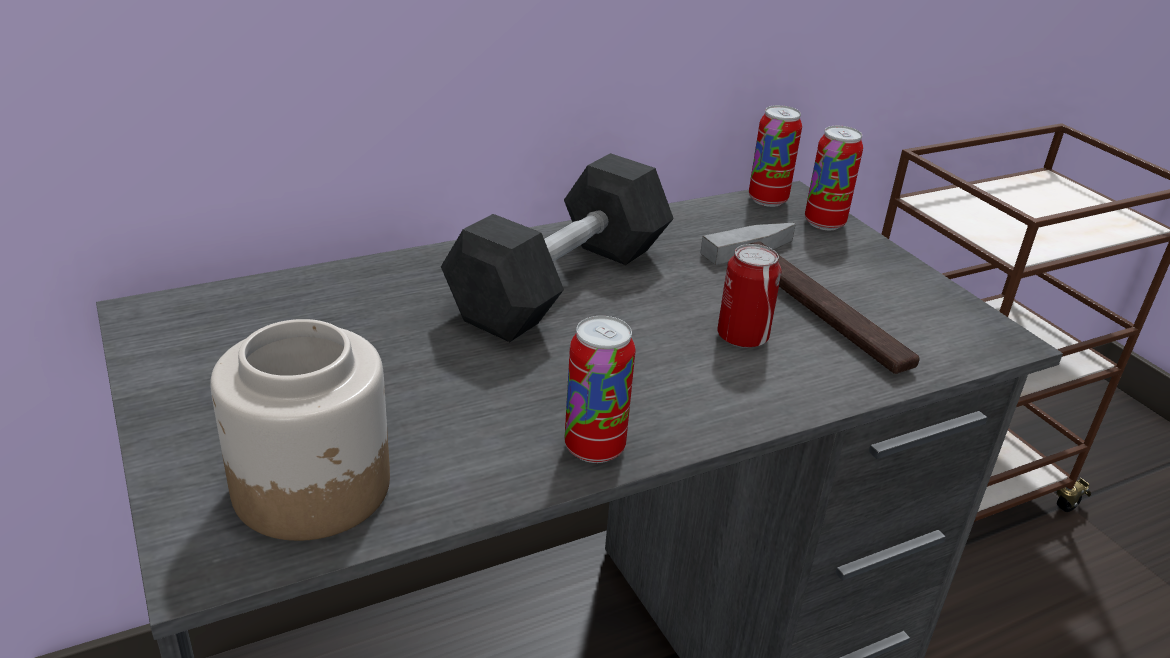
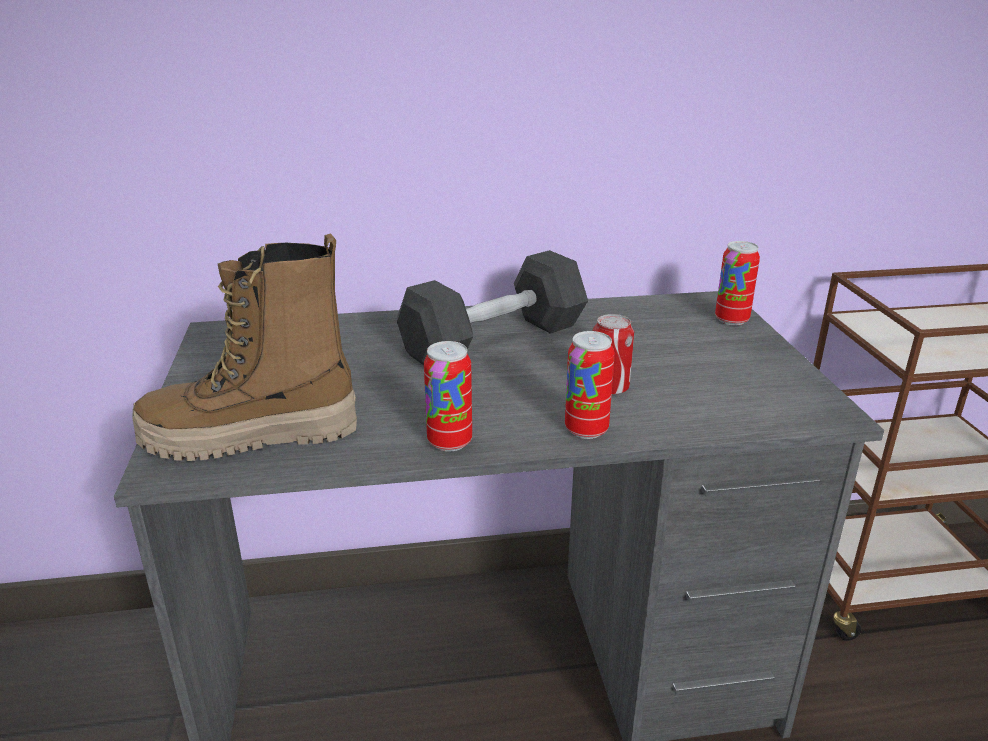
camera: 20 degrees right, 5 degrees down
(314, 487) = (252, 438): jar -> boot
(767, 200) = (694, 301): can -> can (586, 430)
(821, 302) = (690, 372): hammer -> none

